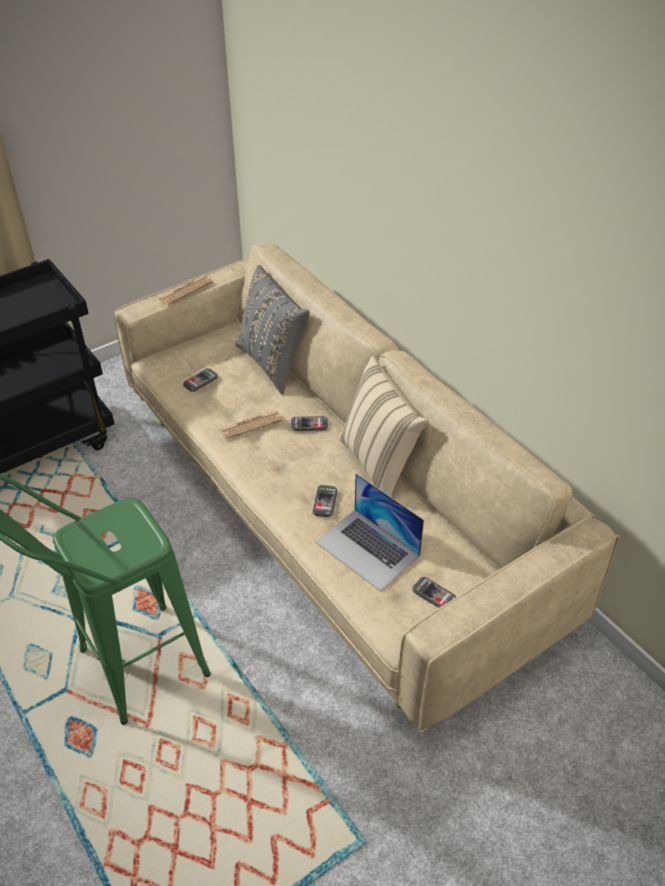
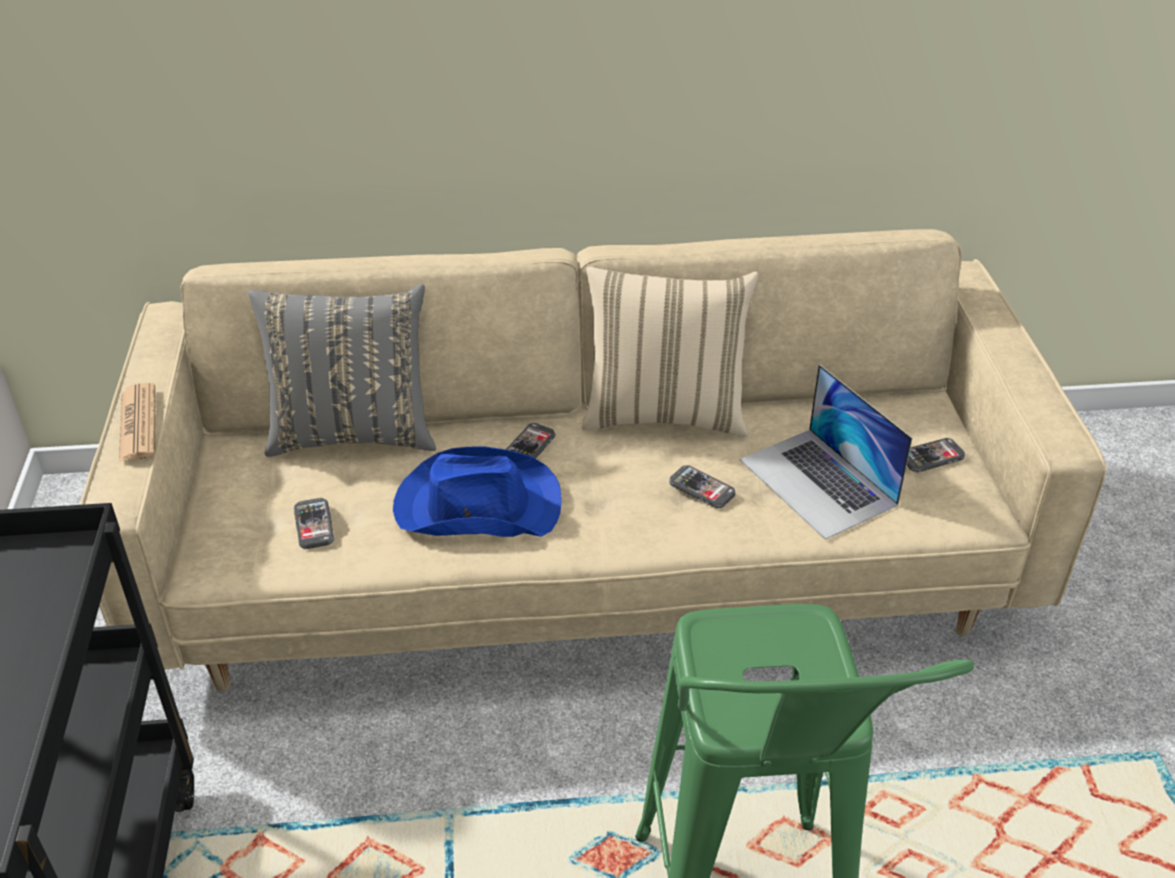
camera: 60 degrees left, 5 degrees down
(250, 425) = (476, 505): newspaper -> blue hat
(367, 549) = (818, 482): laptop -> laptop turned 75 degrees clockwise

